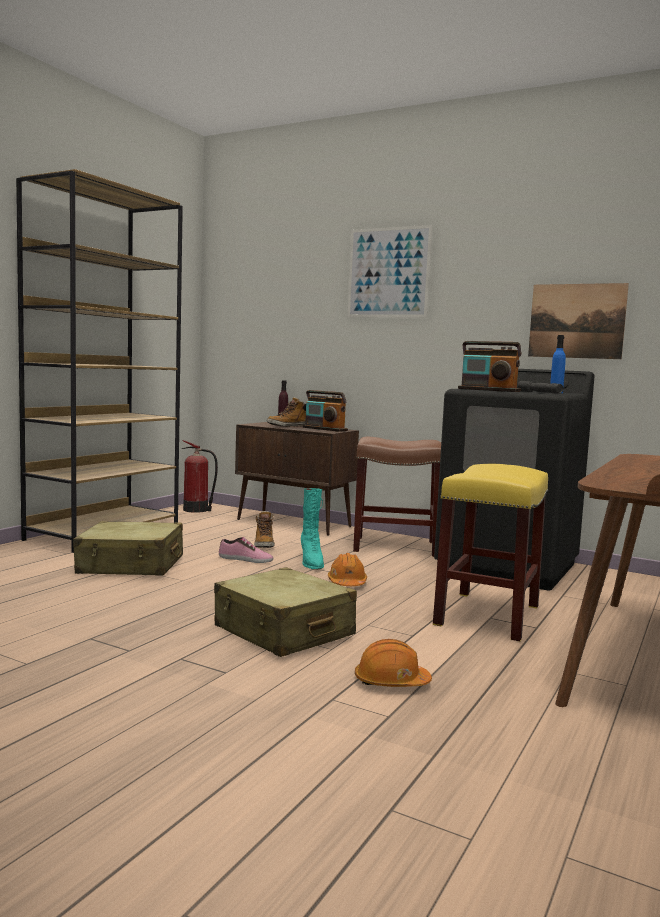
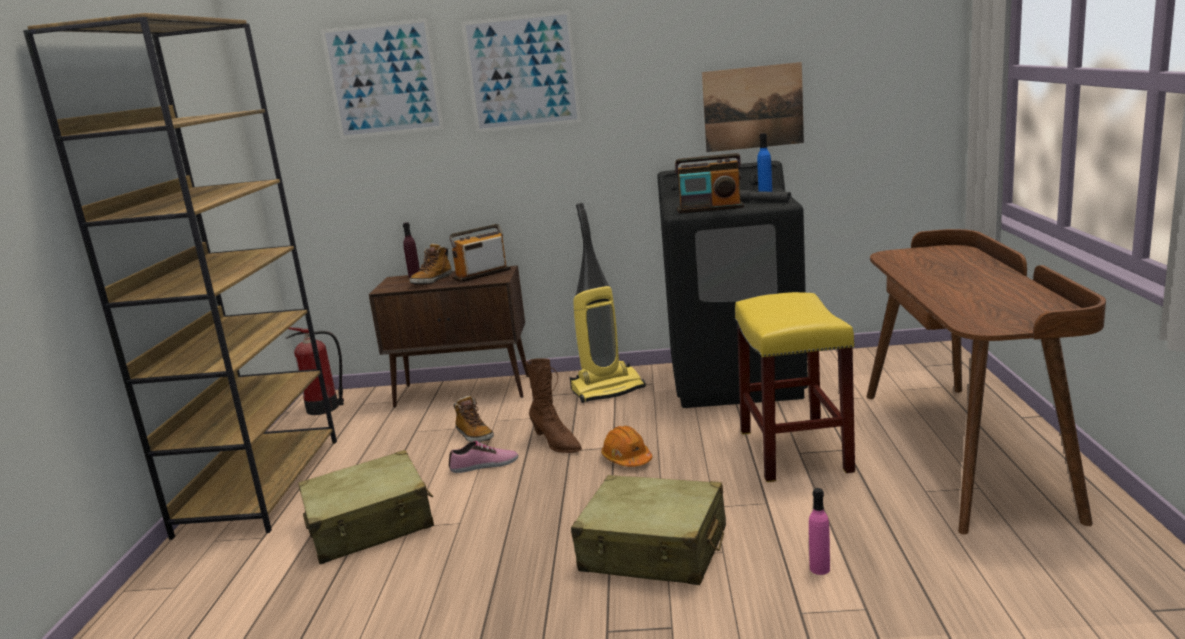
camera: 25 degrees left, 10 degrees up
(291, 270) = (383, 79): none -> picture
(311, 562) = (556, 443): turquoise boot -> brown boot
(324, 429) = (482, 274): radio -> radio turned 135 degrees clockwise
(391, 682) = (819, 569): orange hard hat -> pink bottle
(396, 546) = (607, 389): brown stool -> vacuum cleaner

